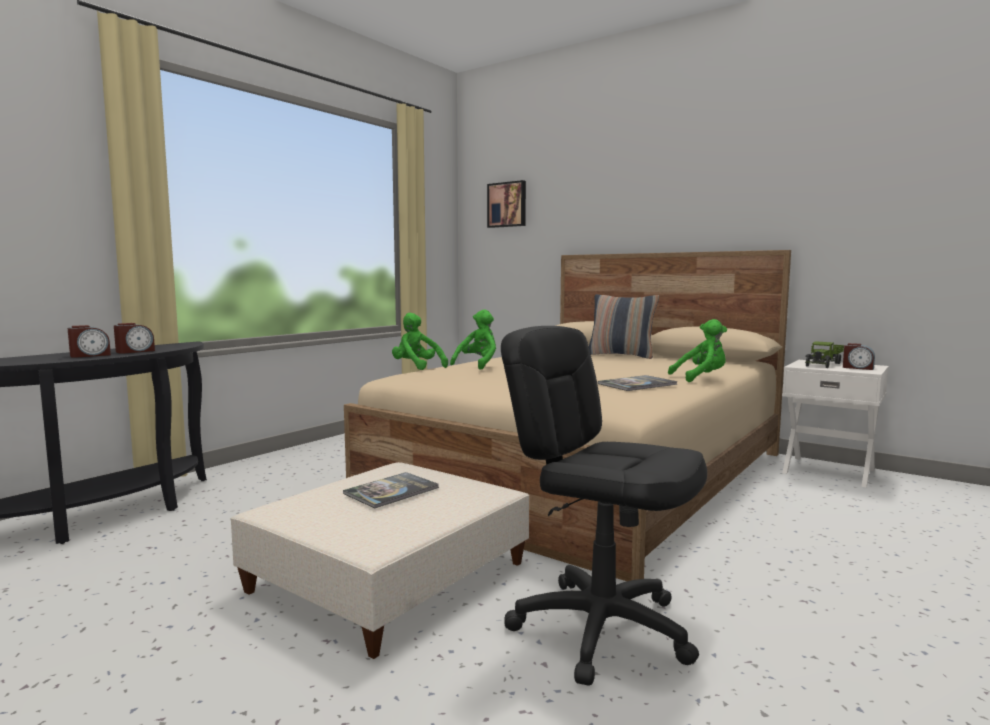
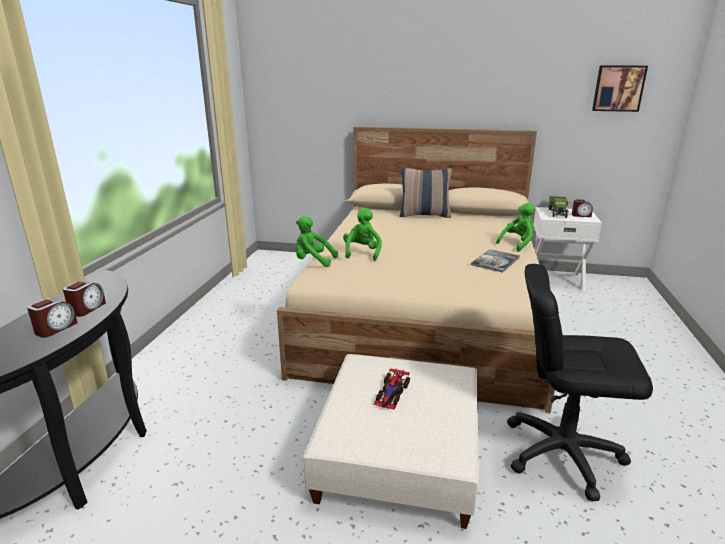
camera: 25 degrees left, 15 degrees up
(391, 491) = (392, 392): book -> toy car
(507, 204) = (296, 77): picture -> picture (618, 88)

